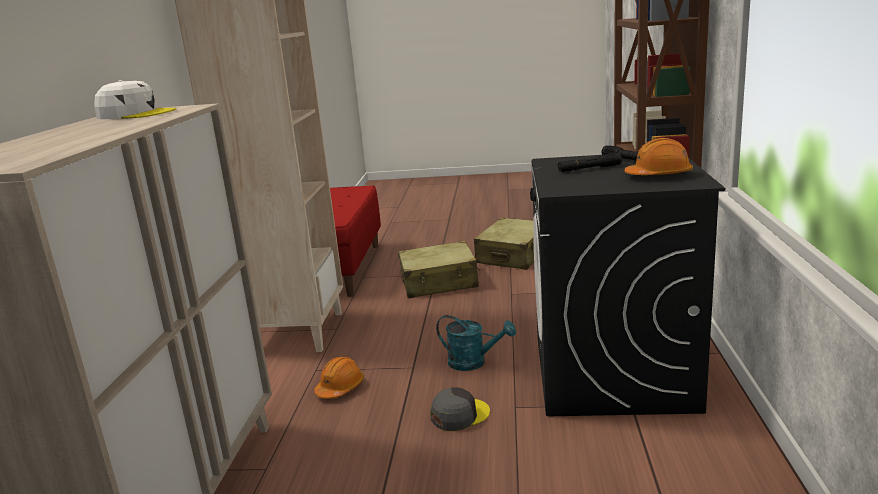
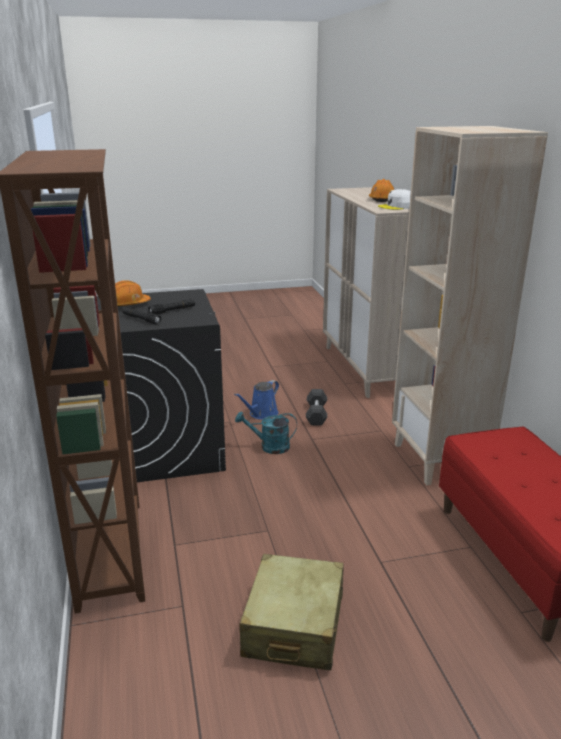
camera: 160 degrees right, 5 degrees up
(340, 388) = (349, 421): orange hard hat -> orange hard hat (382, 199)
(376, 404) = (316, 414): none -> grey dumbbell
(439, 282) = (363, 544): beige suitcase -> none
(459, 415) = (261, 414): grey cap -> blue watering can

